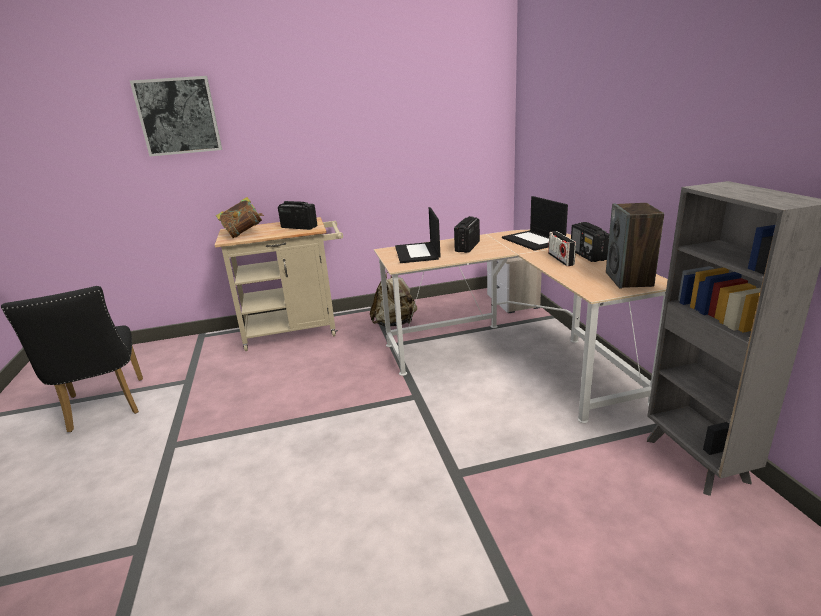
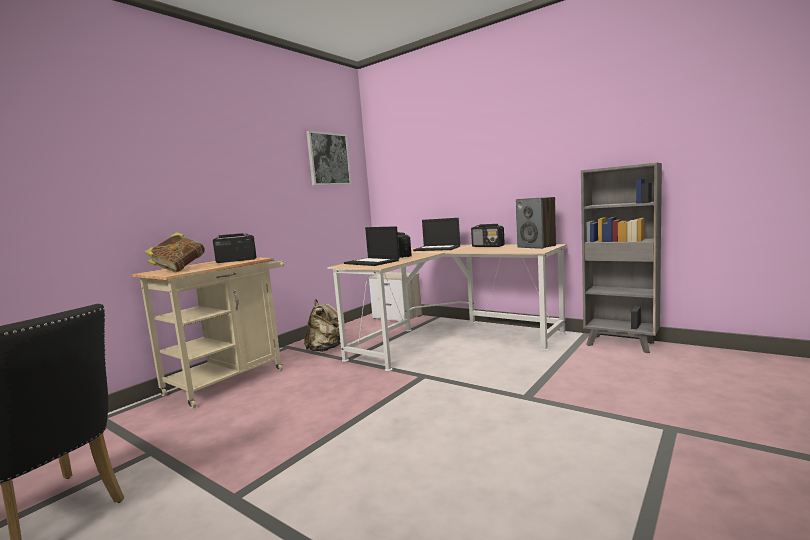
camera: 40 degrees left, 15 degrees down
(178, 116) = (85, 144): picture -> picture (328, 159)
(560, 259) = (478, 249): radio -> none

